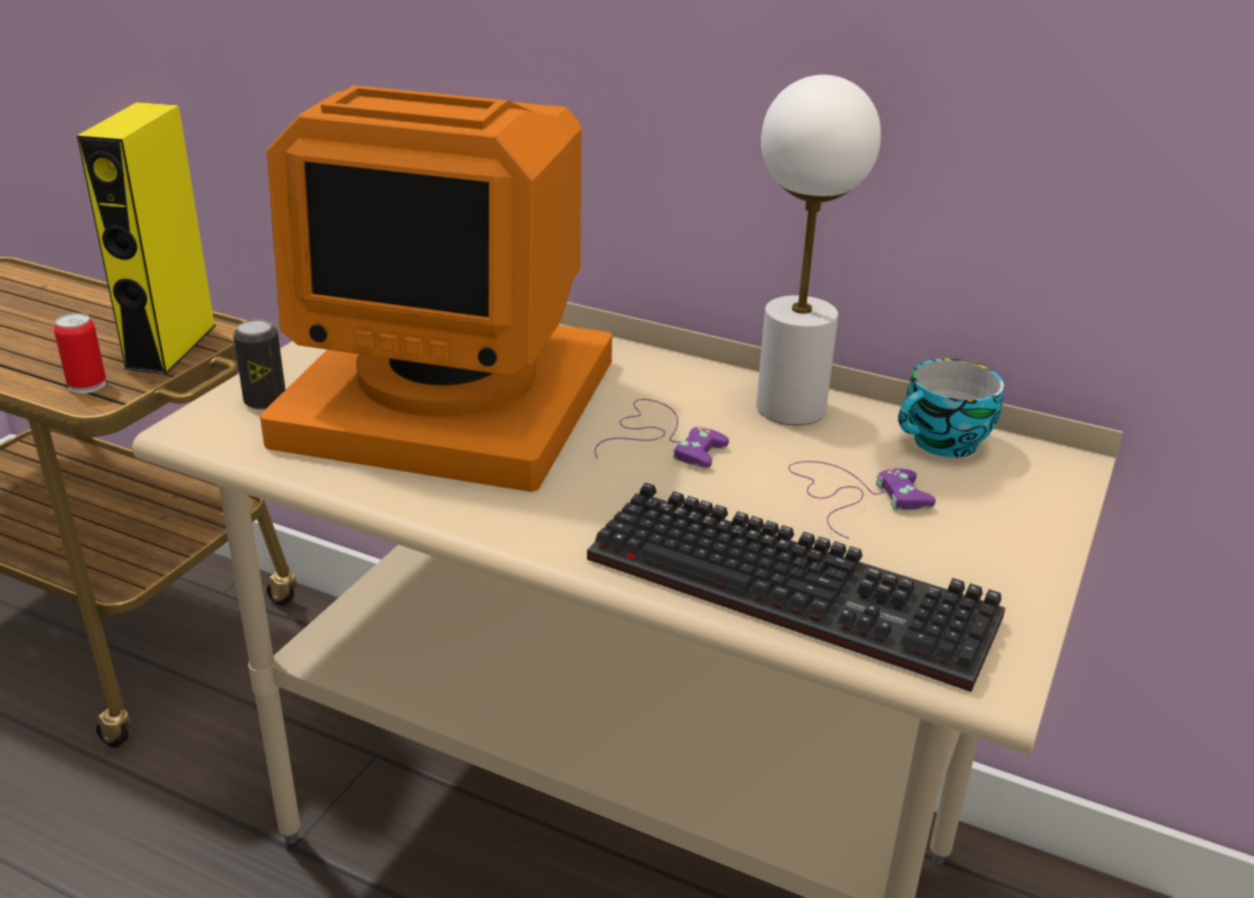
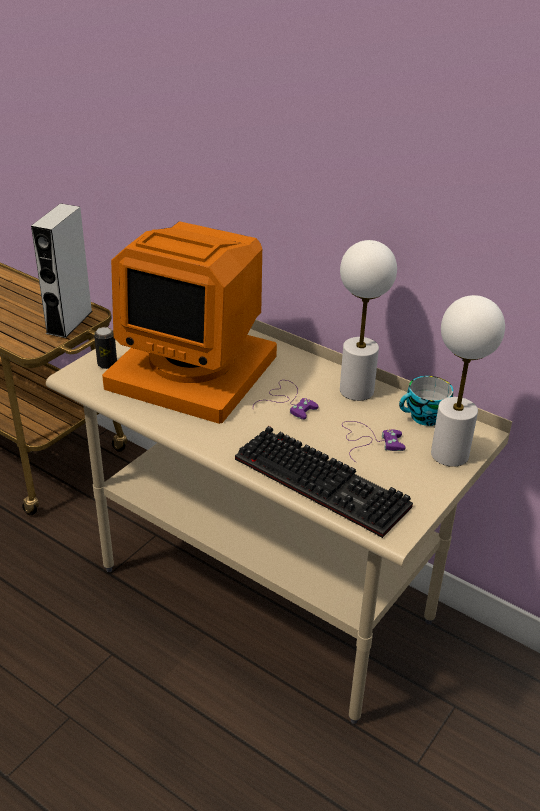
camera: 10 degrees right, 5 degrees up
(87, 385) = (28, 340): can -> none
(171, 346) = (69, 322): yellow speaker -> grey speaker
(1024, 506) = (449, 454): none -> white table lamp

